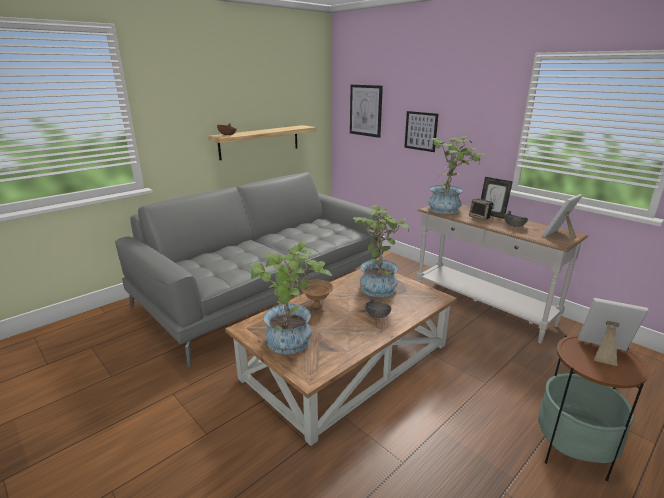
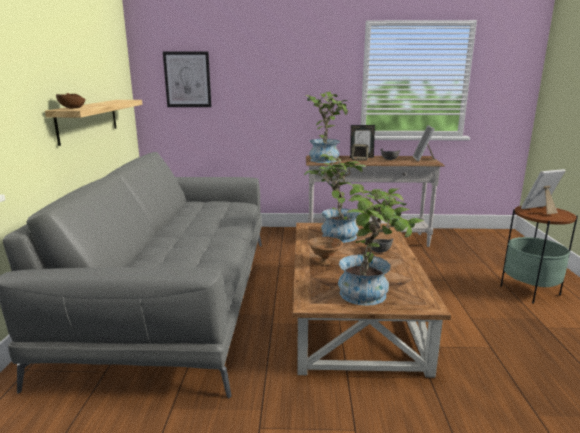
camera: 45 degrees left, 5 degrees down
(421, 131) = (262, 95): picture -> none

